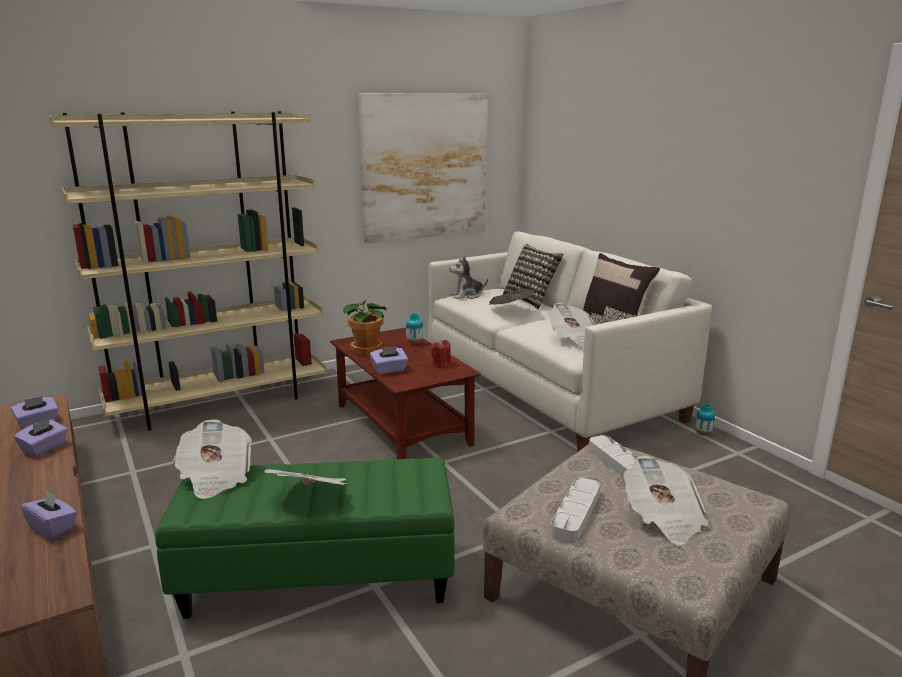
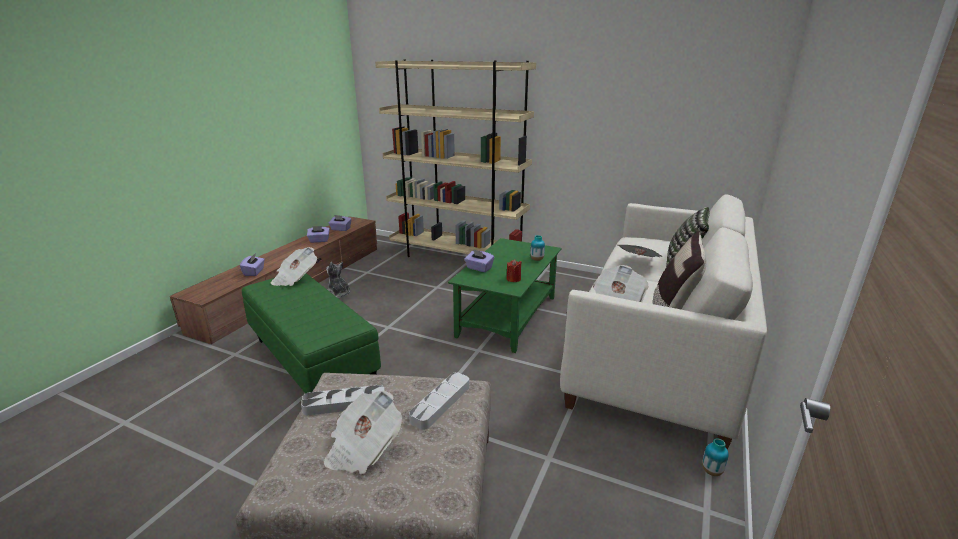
camera: 55 degrees right, 5 degrees up
(312, 496) = (292, 307): newspaper -> none
(368, 350) = (500, 252): potted plant -> none
(403, 425) = (507, 317): brown coffee table -> green coffee table
(425, 167) = (654, 116): picture -> none
(467, 295) = (641, 241): plush toy -> plush toy (338, 294)

